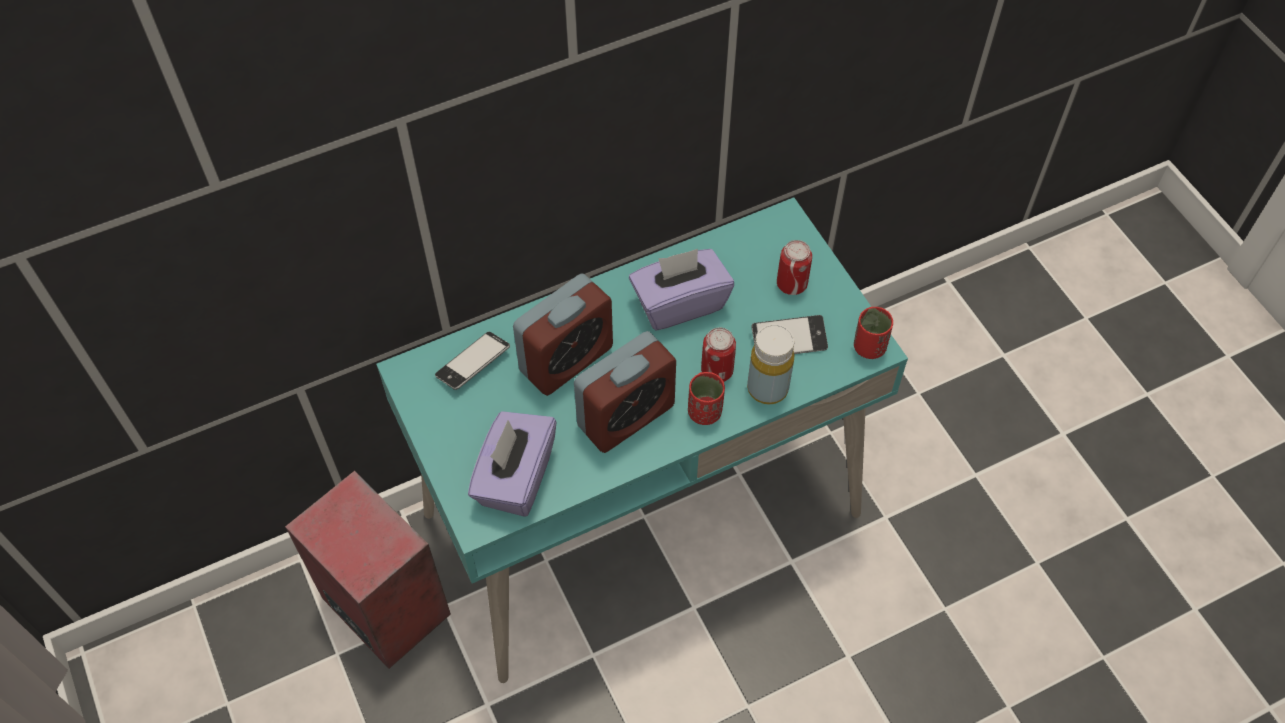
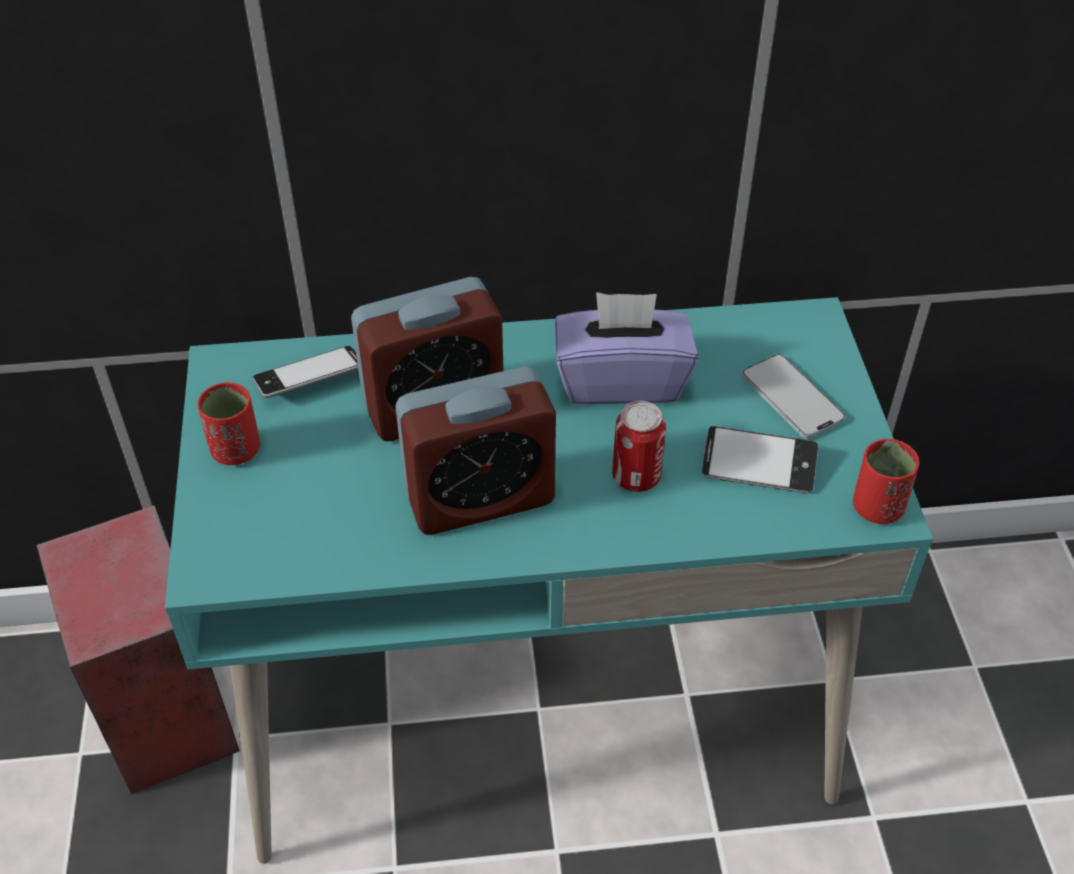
camera: 20 degrees right, 10 degrees down
(515, 478) = (288, 531): purple tissue box -> none
(704, 412) = (594, 524): red cup -> red cup (236, 450)
(767, 388) = (700, 519): yellow bottle -> none
(791, 284) = (791, 398): can -> phone

